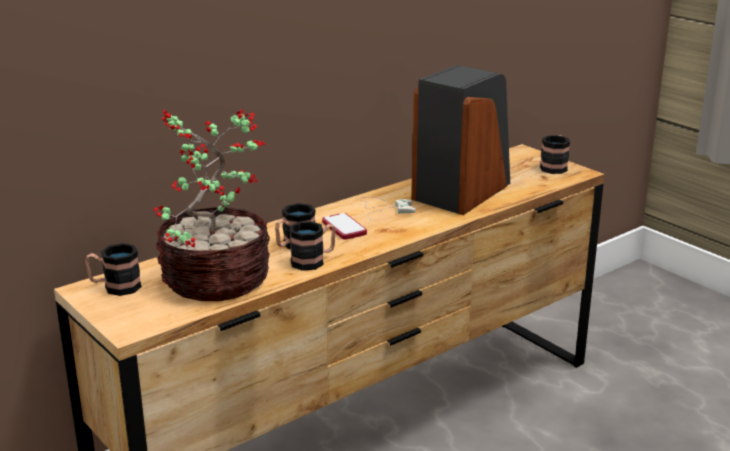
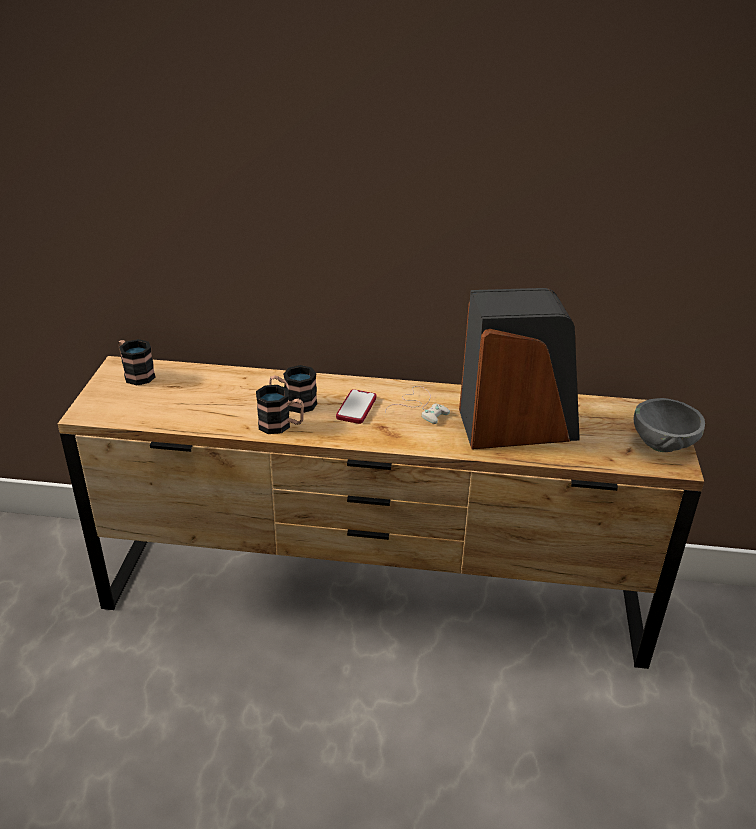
camera: 45 degrees right, 10 degrees up
(213, 281) = (192, 404): potted plant -> none
(554, 166) = (663, 445): mug -> grey bowl

